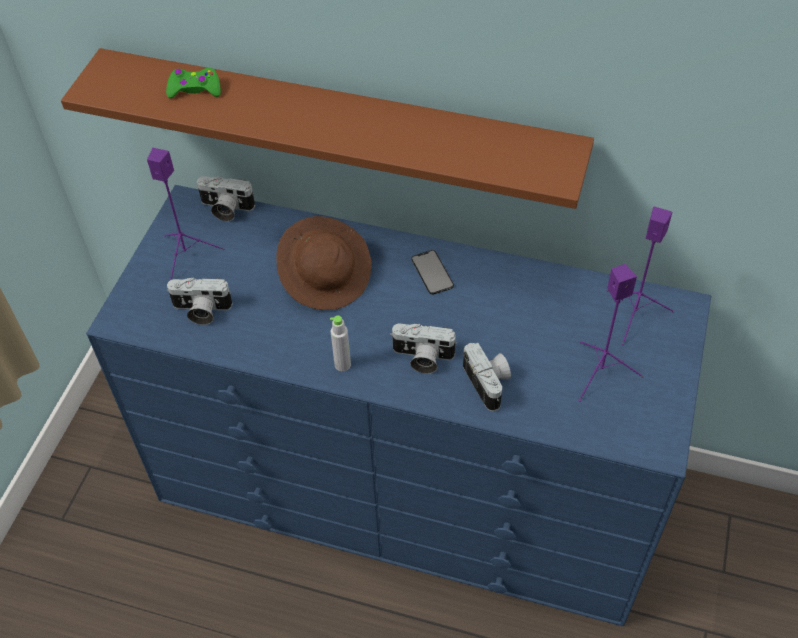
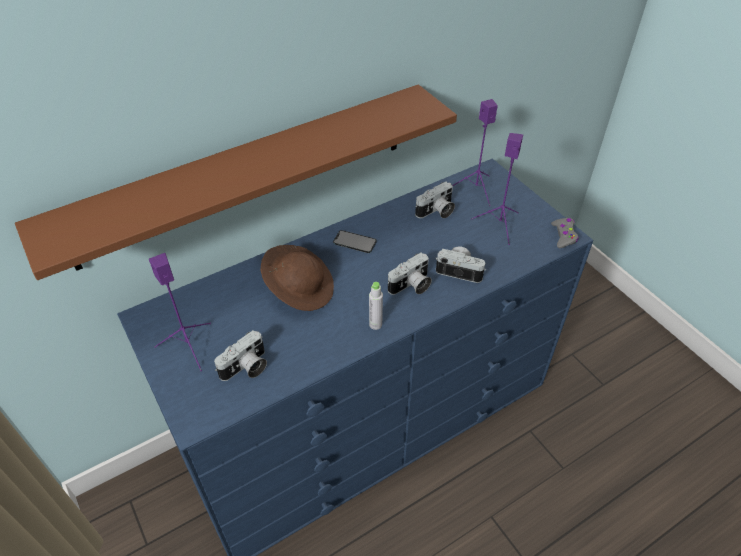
camera: 50 degrees left, 5 degrees down
(195, 89) = (140, 200): green game controller -> none
(225, 209) = (177, 300): camera -> camera (436, 212)
(655, 443) = (563, 236): none -> grey game controller

